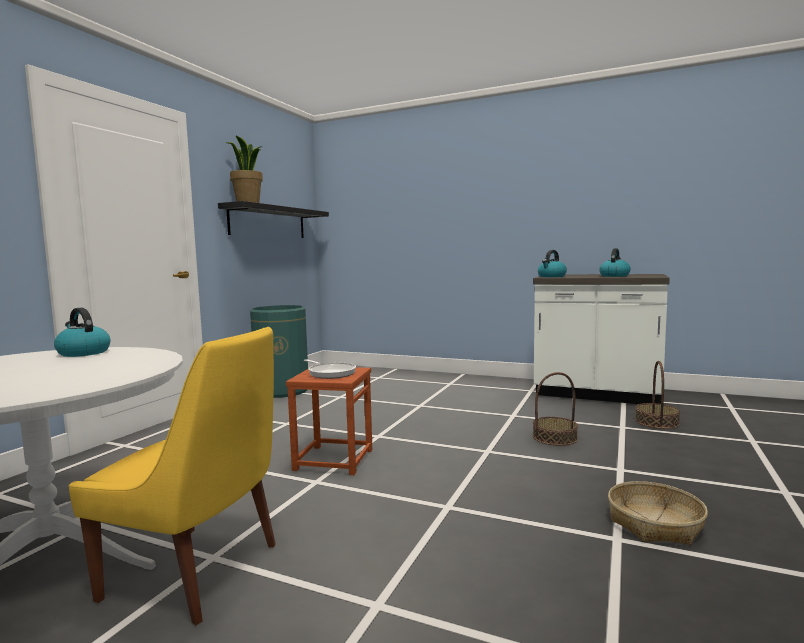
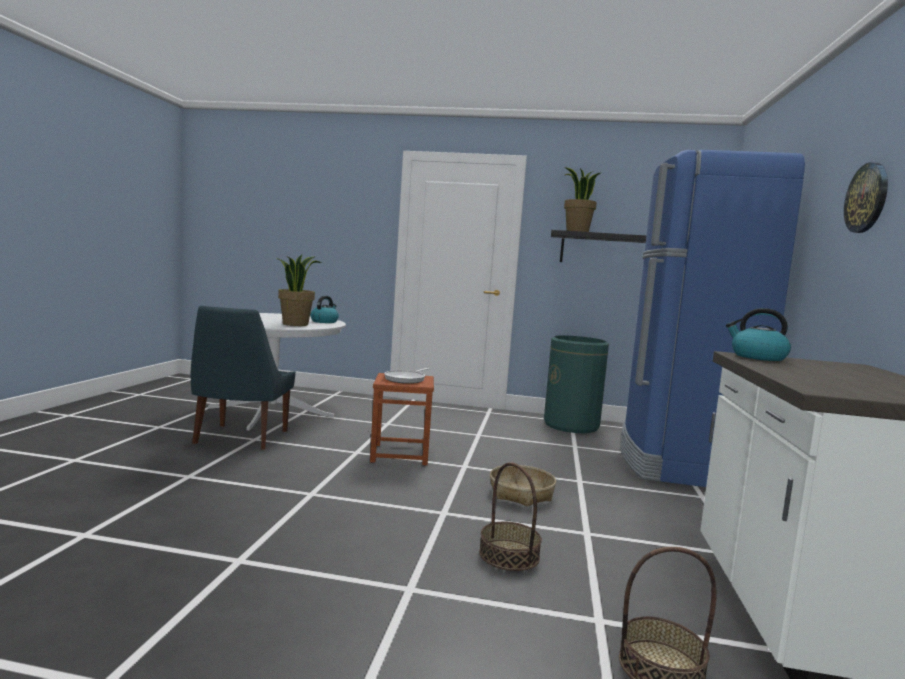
camera: 75 degrees right, 0 degrees up
(114, 361) = (295, 324): none -> potted plant
(198, 572) = (240, 438): yellow chair -> blue chair
(389, 378) = (679, 463): none -> blue fridge
(513, 191) = (867, 198): none -> wall clock
(614, 276) = (827, 378): kettle -> none
(655, 524) = (262, 586): basket -> basket (521, 494)

